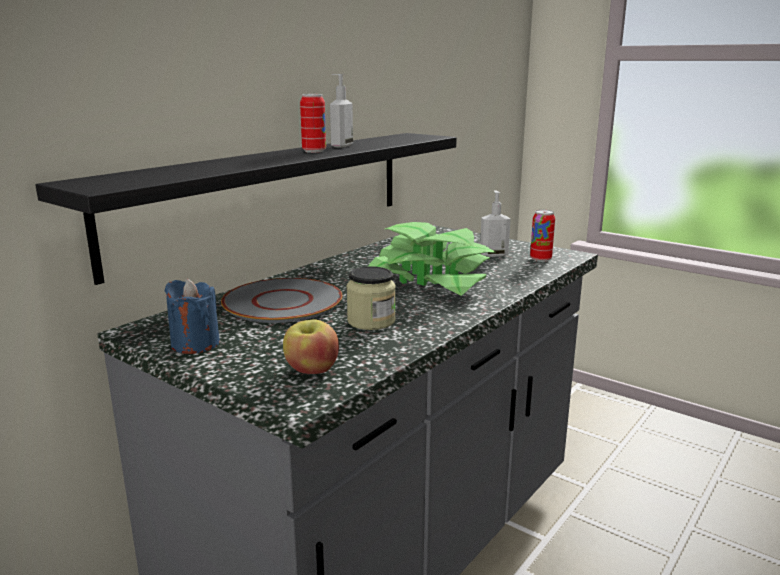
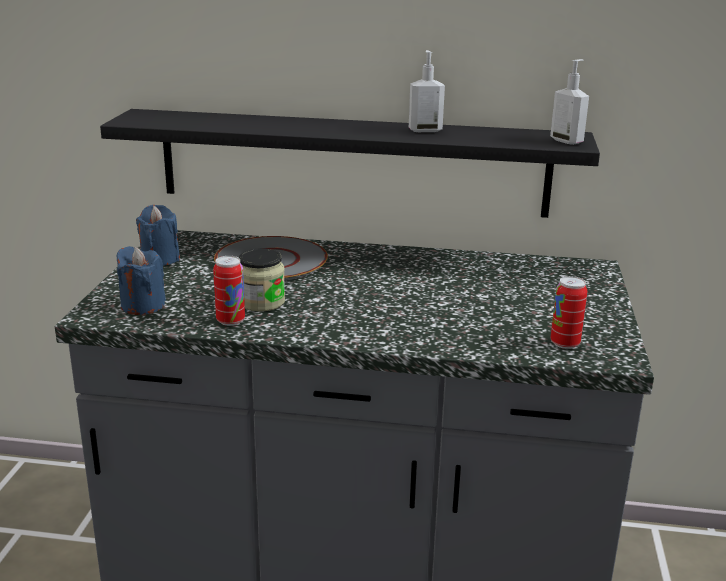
camera: 60 degrees right, 5 degrees up
(311, 370) = (142, 305): apple -> blue candle
(314, 151) = (373, 129): can -> can (230, 321)
(431, 279) = (405, 301): potted plant -> none
(493, 254) = (542, 315): soap dispenser -> soap dispenser (567, 141)

